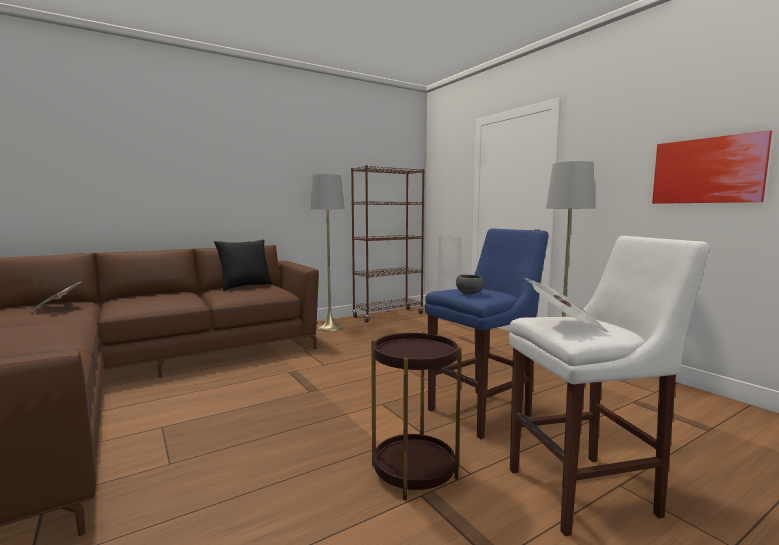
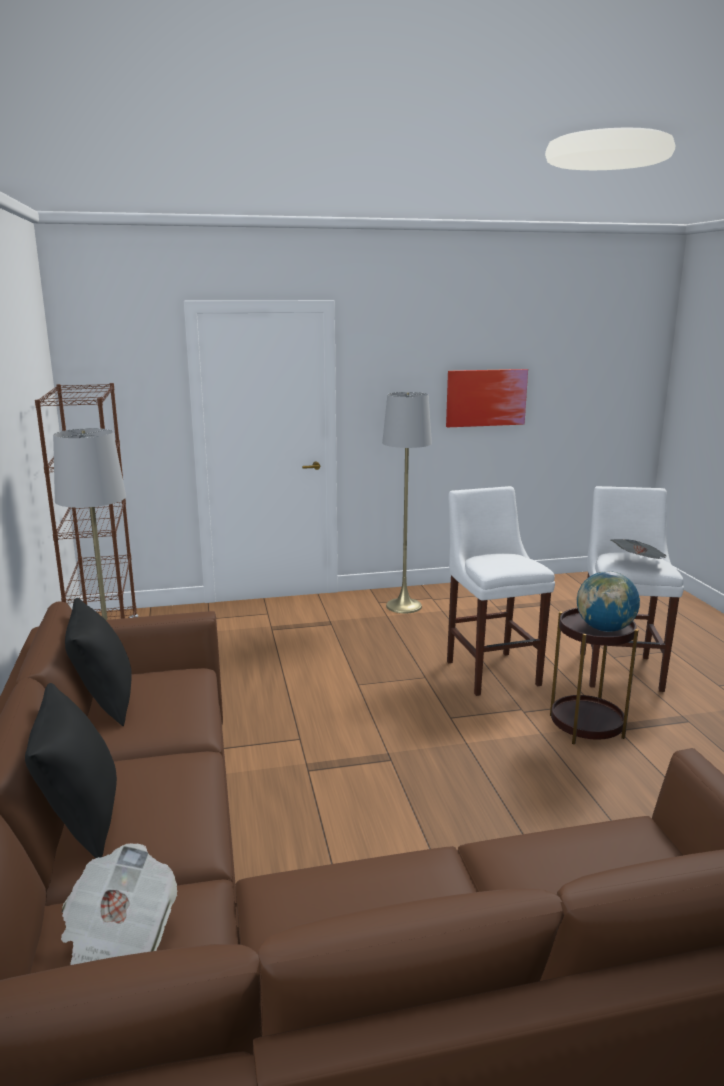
camera: 70 degrees left, 10 degrees up
(144, 296) = (81, 821): none -> black pillow
(410, 353) = (604, 629): none -> globe
(469, 294) = (515, 565): grey bowl -> none
(483, 411) = (491, 670): blue stool -> white stool

